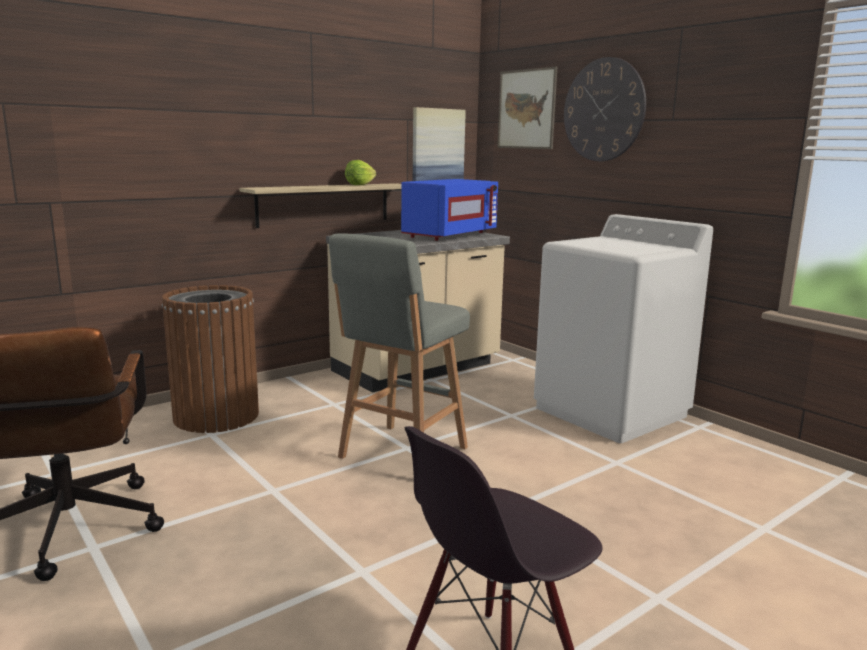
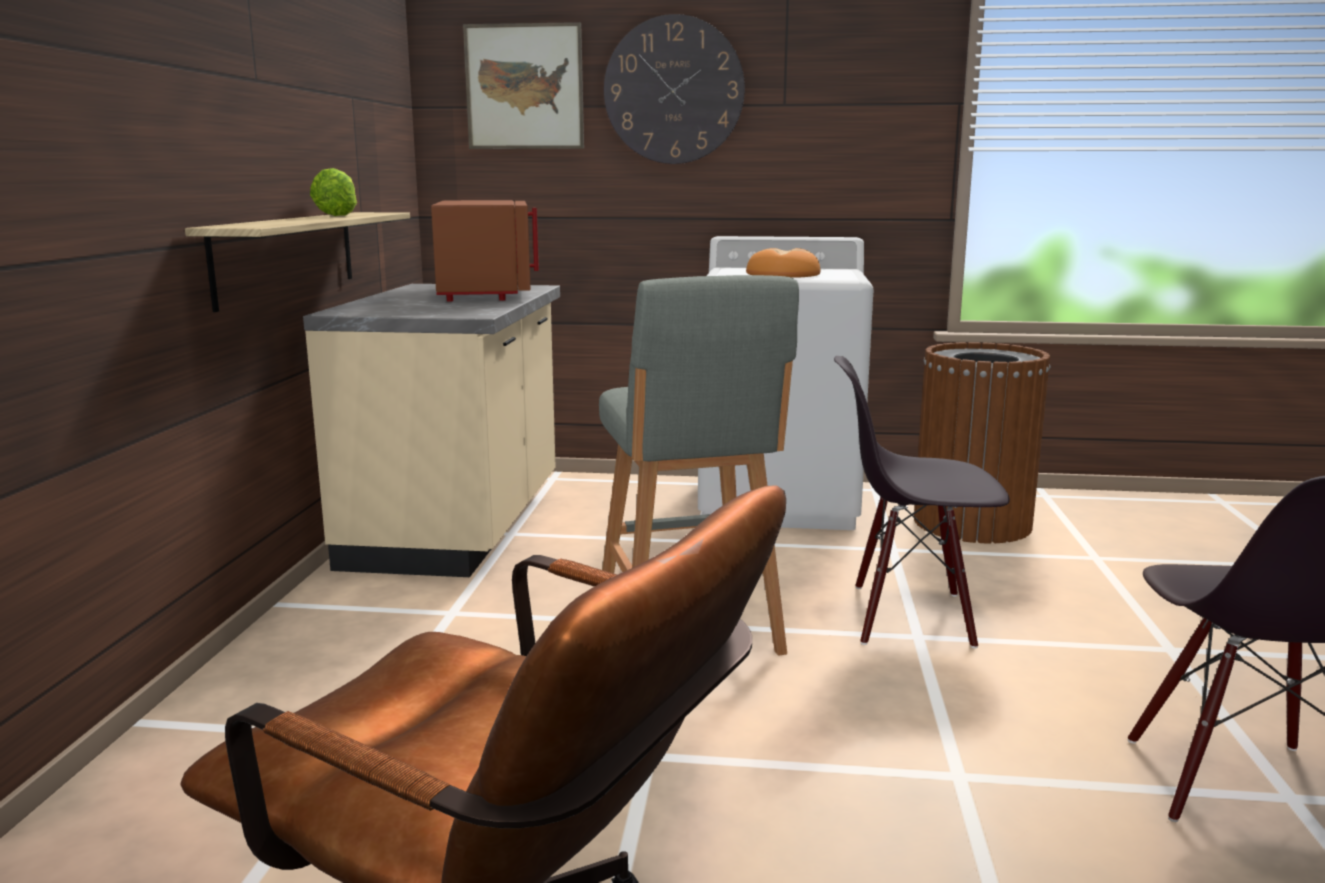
camera: 45 degrees left, 0 degrees up
(216, 416) = (295, 708): brown trash can -> brown trash can (972, 523)
(437, 146) = (385, 147): picture -> none
(449, 235) = (484, 293): blue microwave -> brown microwave
(530, 498) = (910, 617): none -> black chair
(607, 245) = (782, 275): none -> bread

